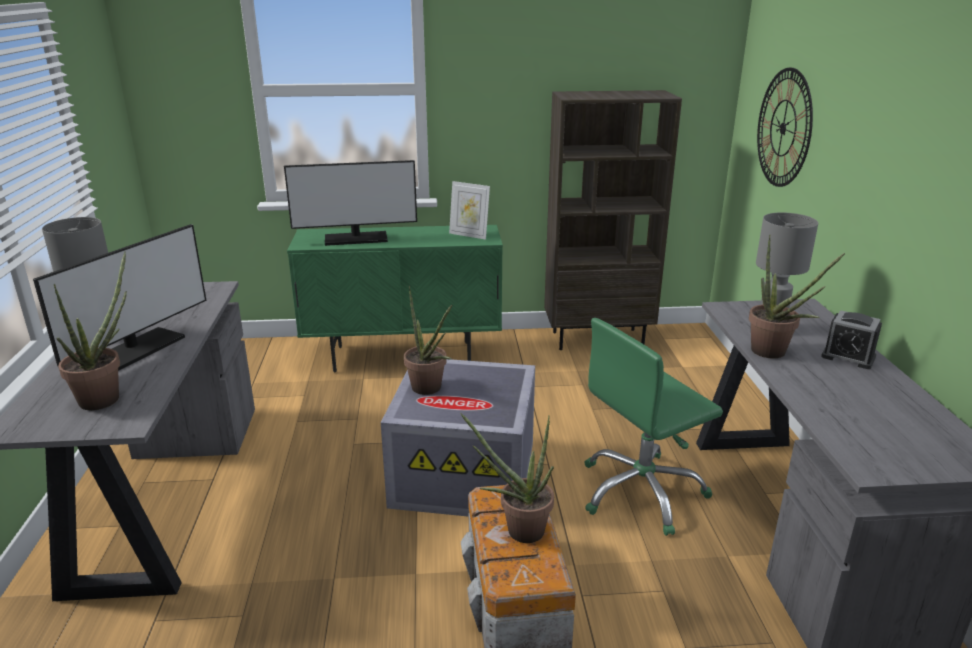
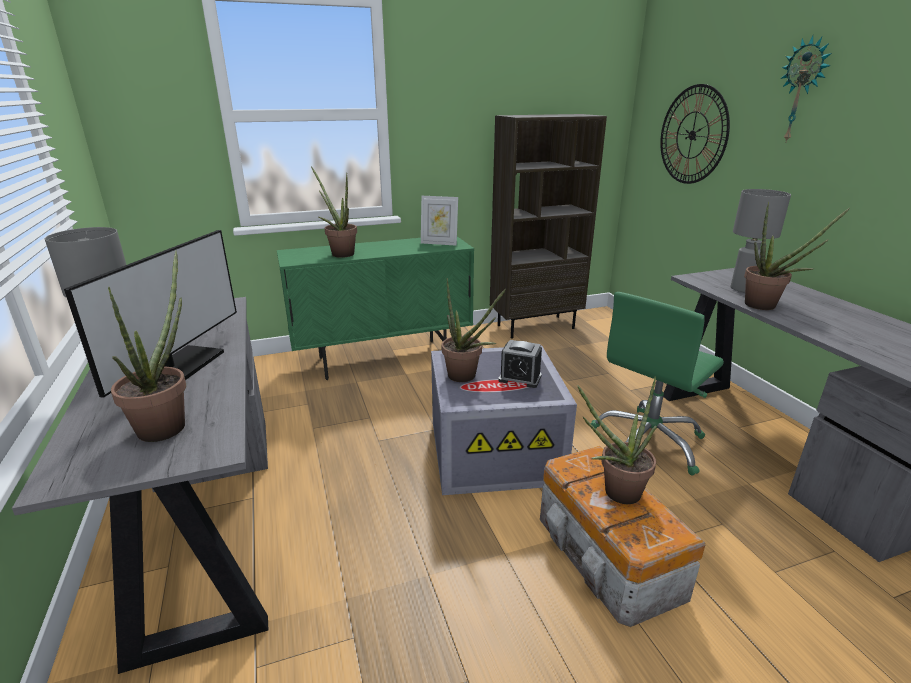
camera: 15 degrees left, 0 degrees up
(356, 239) = (340, 253): monitor -> potted plant
(848, 357) = (820, 303): alarm clock -> alarm clock (520, 378)
(869, 96) = (802, 90): none -> wall clock

